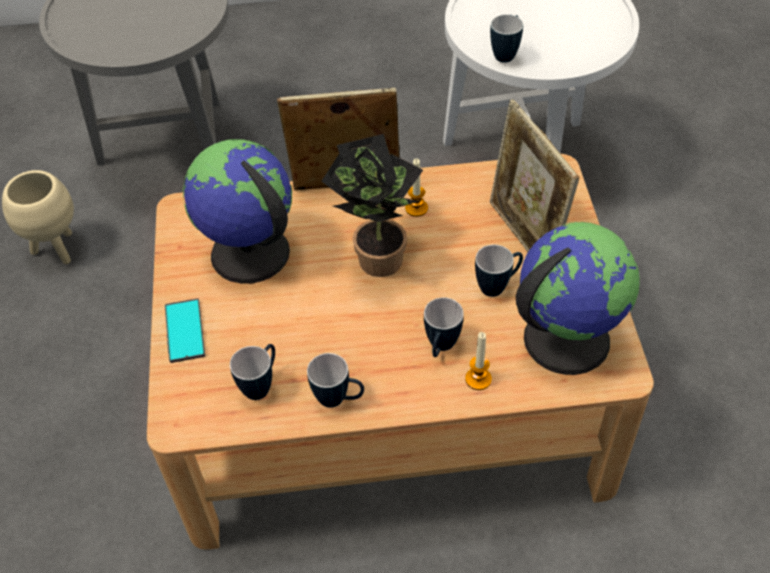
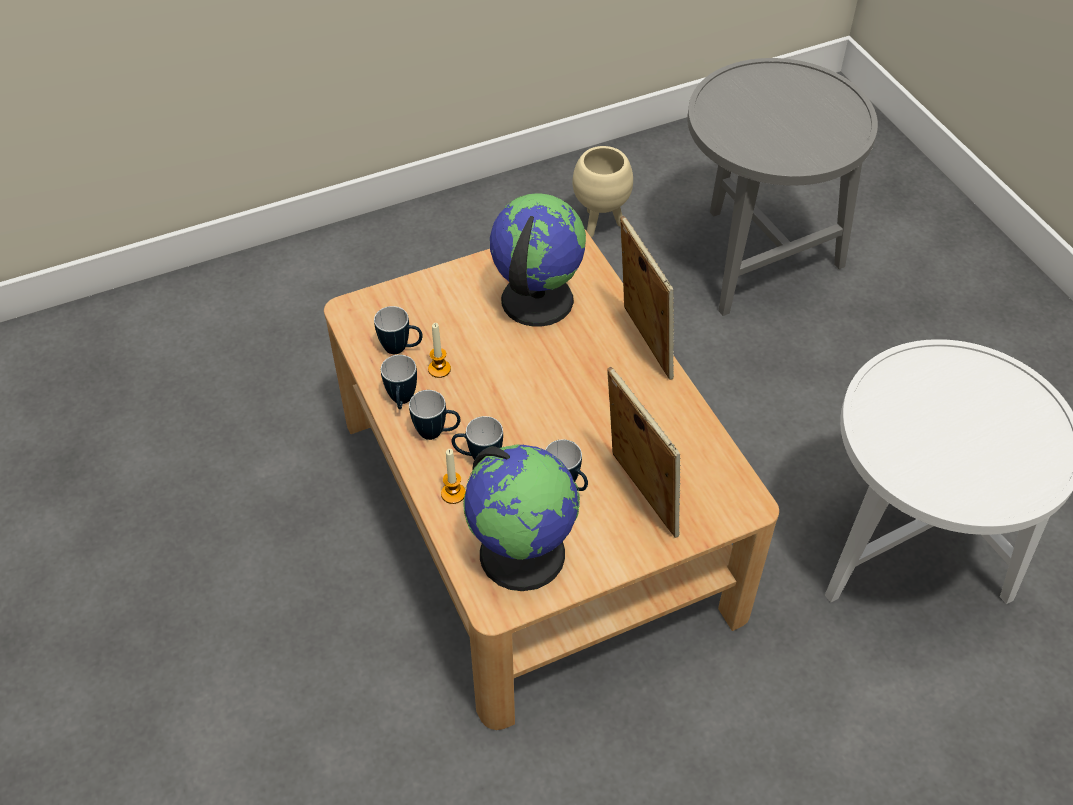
camera: 70 degrees right, 0 degrees up
(184, 331) = (439, 285): phone -> none
(376, 256) = (568, 386): potted plant -> none
(416, 208) = (641, 401): candle -> candle (439, 369)
(506, 53) = (876, 407): mug -> mug (437, 433)
(524, 237) = (639, 495): picture frame -> picture frame turned 105 degrees clockwise

